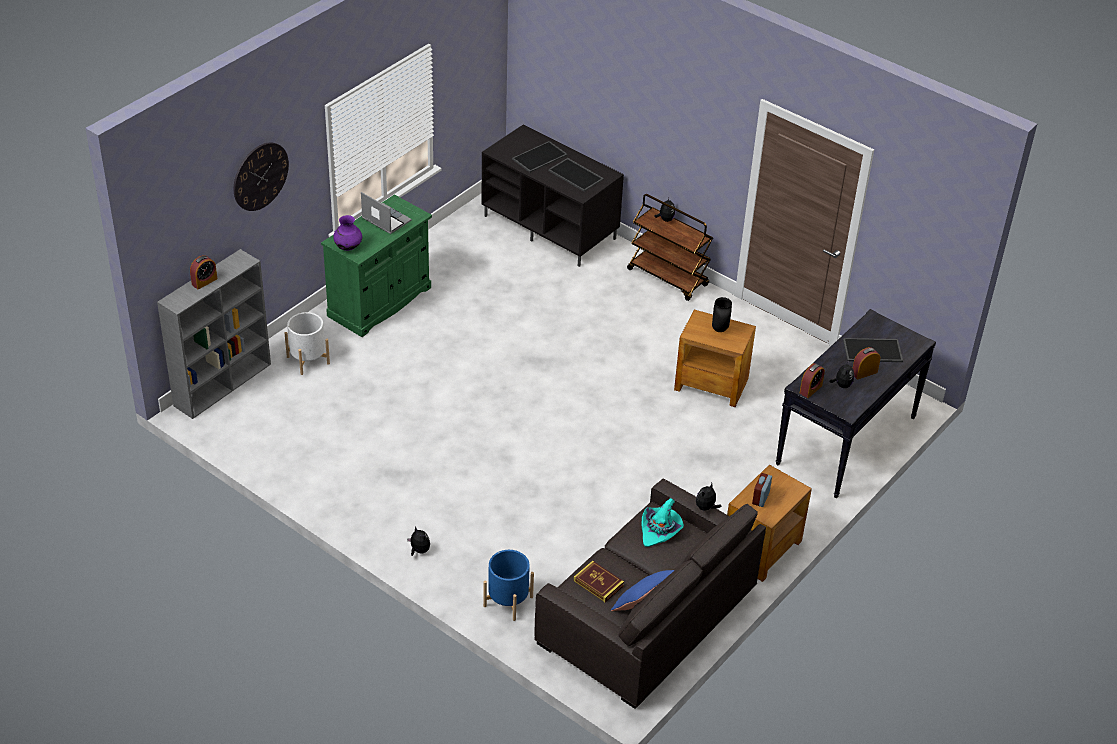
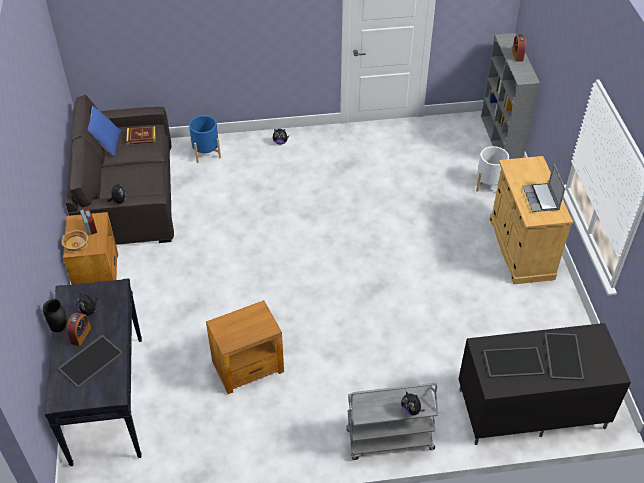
camera: 135 degrees right, 5 degrees up
(260, 176) = (562, 55): wall clock -> none
(348, 247) = (524, 164): purple vase -> none
(380, 302) = (520, 248): green cabinet -> beige cabinet
(385, 220) = (541, 199): laptop -> laptop turned 90 degrees clockwise
(660, 530) = (138, 183): turquoise hat -> none
(668, 278) = (389, 440): brown cart -> grey cart
(720, 329) = (243, 329): black vase -> black vase (59, 328)
(788, 491) = (76, 245): none -> beige bowl
(810, 389) = (109, 290): alarm clock -> none

